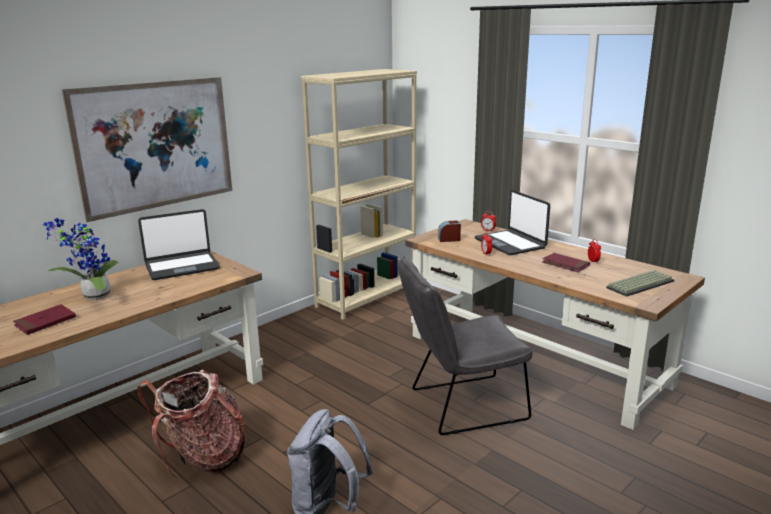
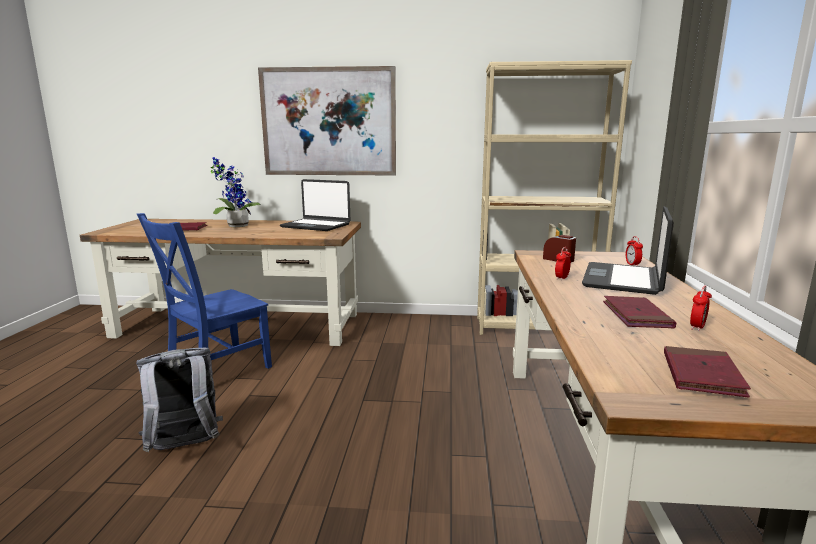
camera: 50 degrees right, 5 degrees down
(203, 457) = (215, 370): backpack -> blue chair
(460, 405) = (429, 450): grey chair -> none
(639, 284) = (701, 375): keyboard -> red book

